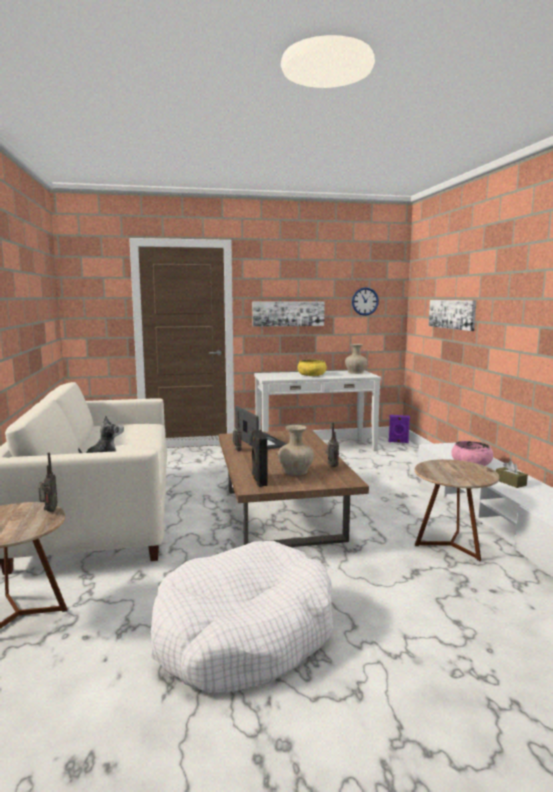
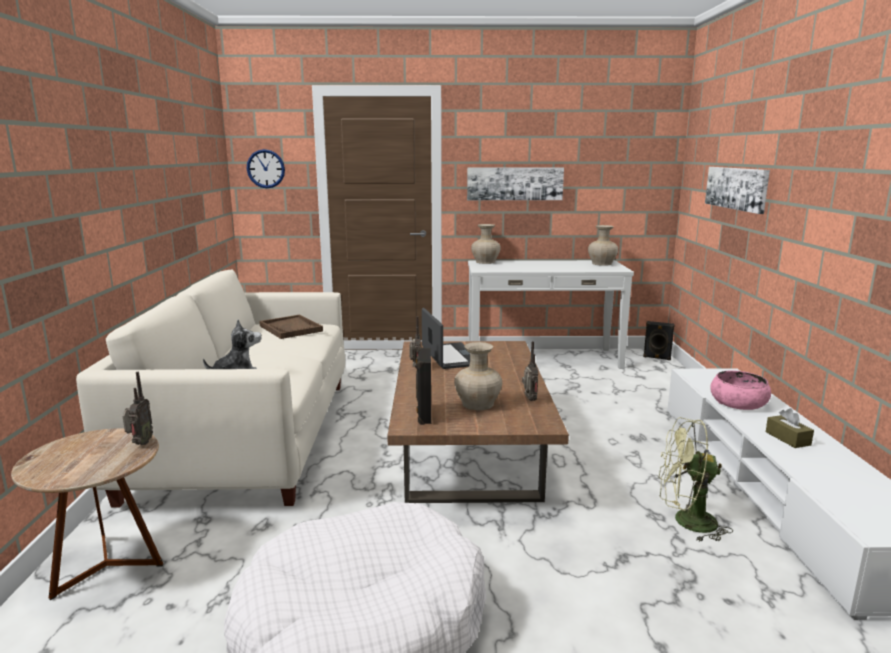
camera: 10 degrees right, 5 degrees up
(128, 427) = (291, 328): none -> brown tray
(268, 373) = (486, 262): none -> beige vase
(311, 375) = (541, 266): yellow bowl -> none
(365, 301) = (621, 167): wall clock -> wall clock (266, 169)
(398, 442) = (657, 358): purple speaker -> black speaker
(450, 546) = (686, 522): brown side table -> green fan

